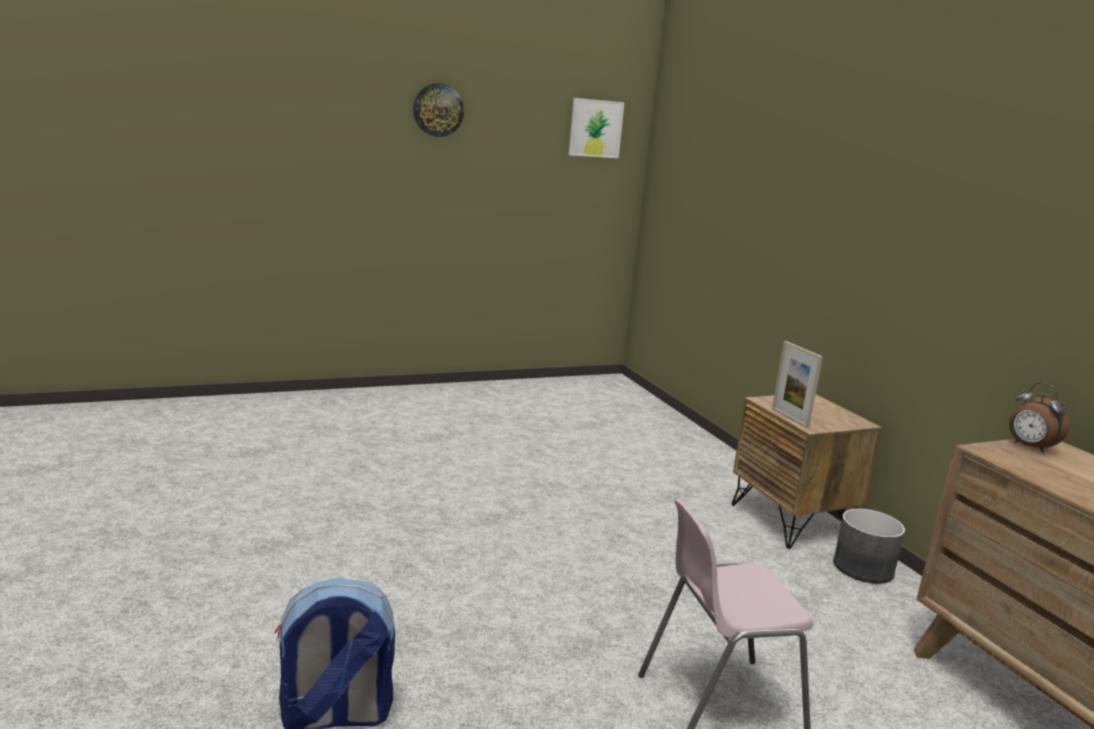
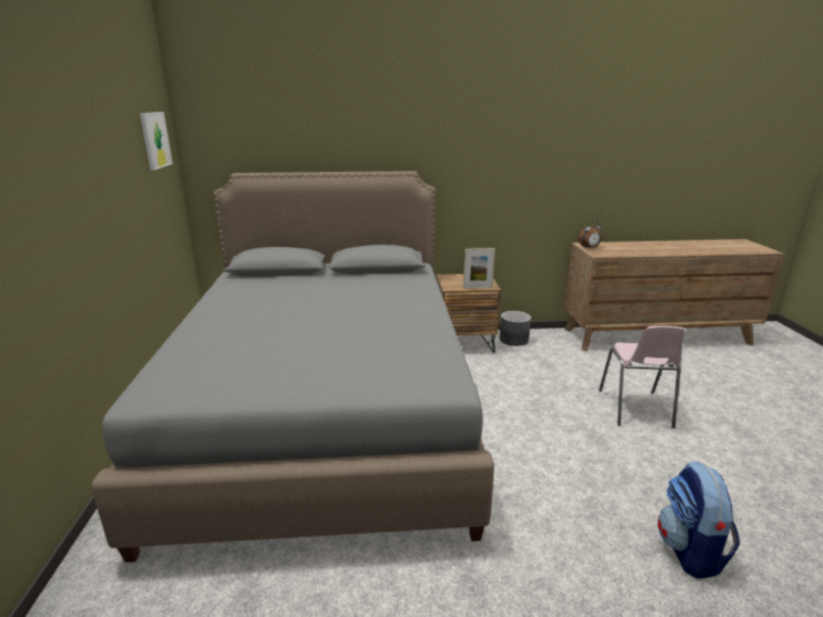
camera: 70 degrees left, 5 degrees up
(438, 110) = (71, 149): wall clock -> none
(519, 446) = (325, 412): none -> grey bed

